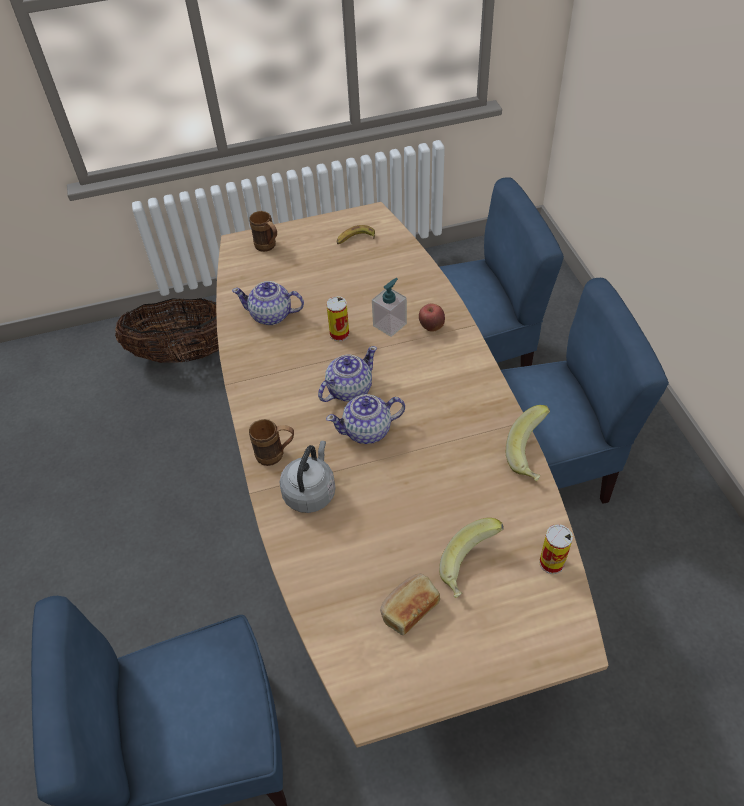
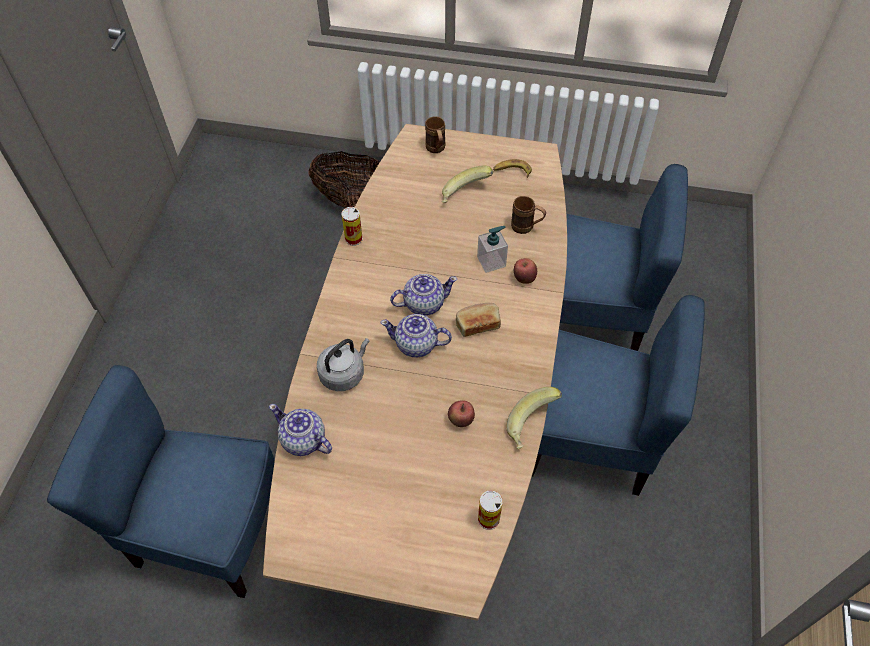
camera: 25 degrees right, 5 degrees up
(271, 315) = (402, 213): teapot -> teapot (303, 440)
(276, 455) = (336, 332): brown mug -> brown mug (526, 228)
(339, 334) = (445, 252): can -> can (353, 239)
(409, 608) = (359, 498): bread -> bread (477, 324)
(460, 482) = (460, 420): none -> apple
(471, 568) = (424, 492): banana -> banana (465, 195)

